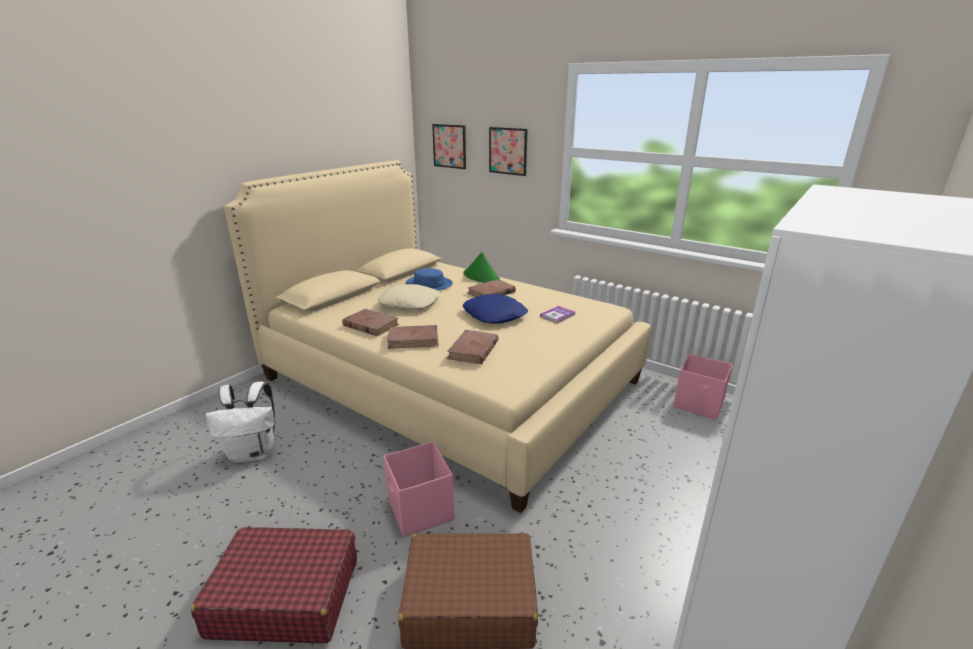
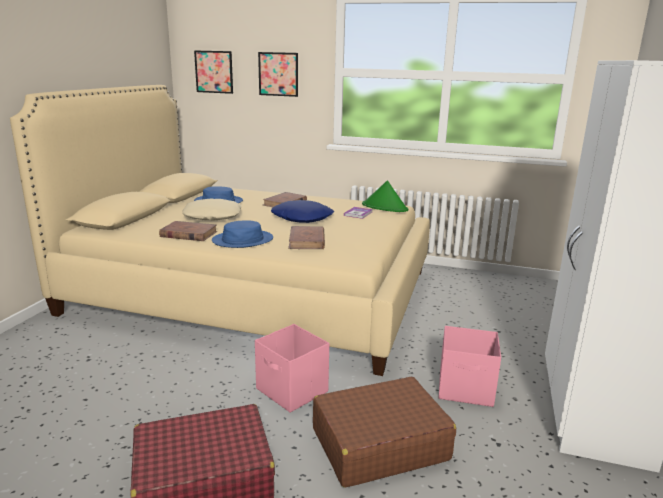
camera: 20 degrees left, 5 degrees down
(253, 453) = (82, 378): white backpack -> none
(413, 339) = (242, 240): brown book -> blue hat
(481, 277) = (265, 193): green hat -> green hat (385, 207)
(699, 404) = (477, 282): pink storage box -> pink storage box (466, 389)

